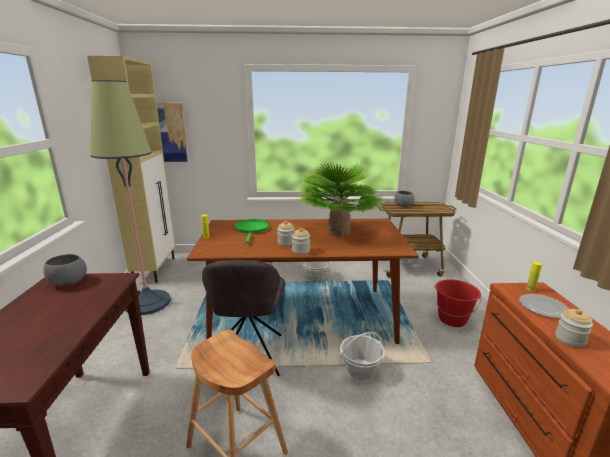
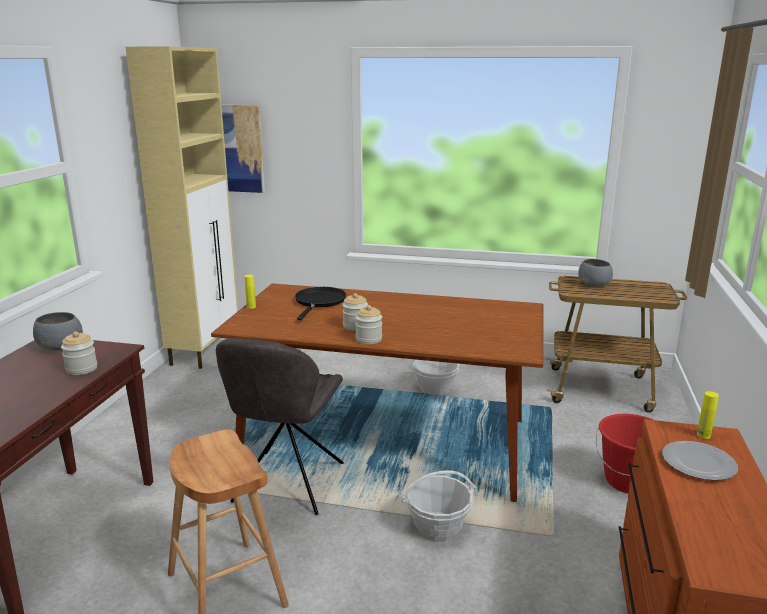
camera: 15 degrees right, 0 degrees up
(147, 302) = (180, 394): floor lamp -> none
(252, 229) = (319, 302): green frying pan -> black frying pan
(339, 232) = (445, 318): potted plant -> none
(570, 339) = (697, 510): jar -> jar (81, 369)

